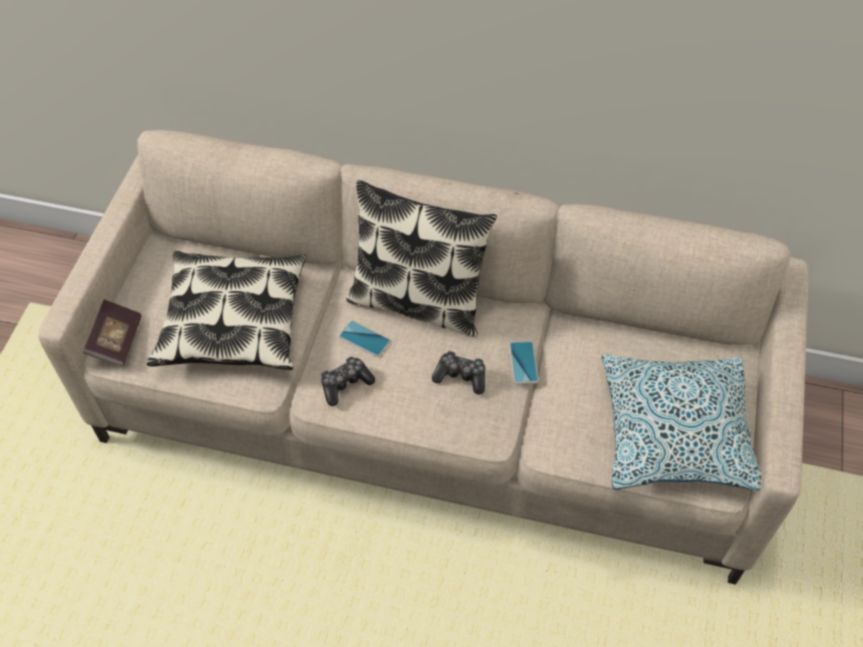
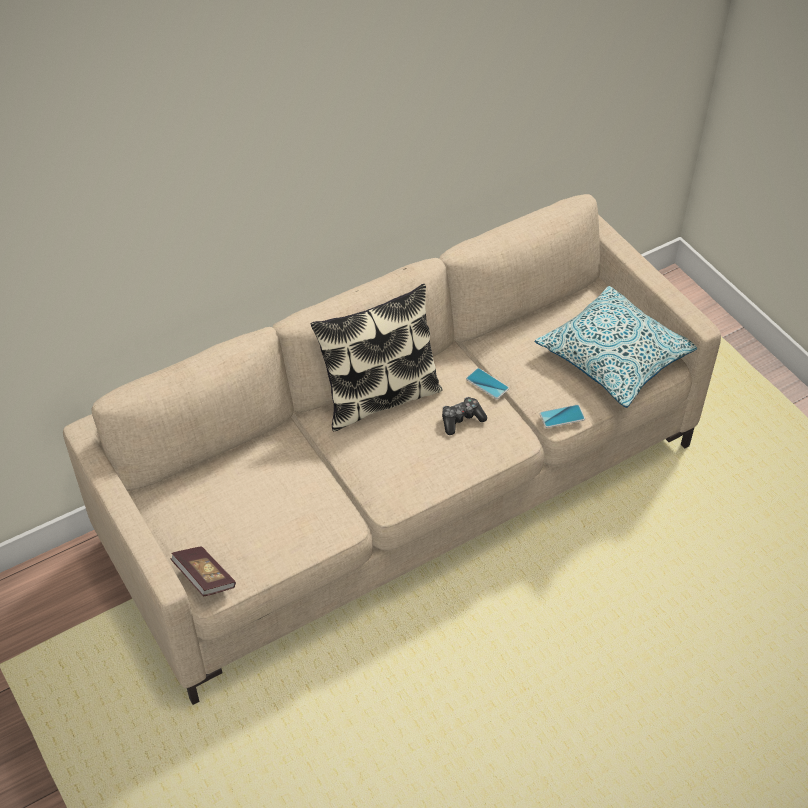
camera: 45 degrees left, 5 degrees down
(233, 321) = (272, 501): pillow -> none
(345, 384) = (397, 480): game controller -> none
(364, 339) = (374, 444): phone -> phone (562, 416)

